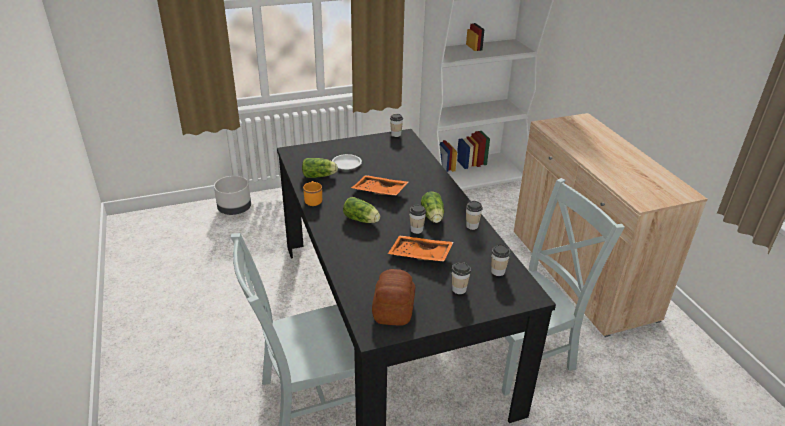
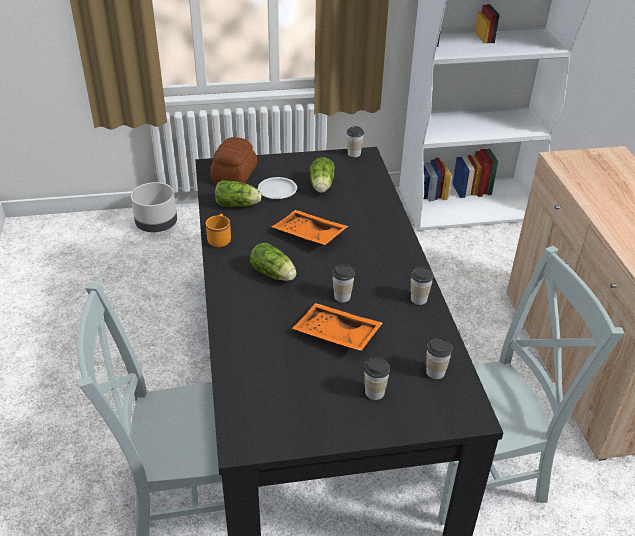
camera: 10 degrees right, 5 degrees up
(392, 309) = (277, 411): bread -> bread (233, 176)
(432, 217) = (369, 280): lettuce -> lettuce (321, 186)

